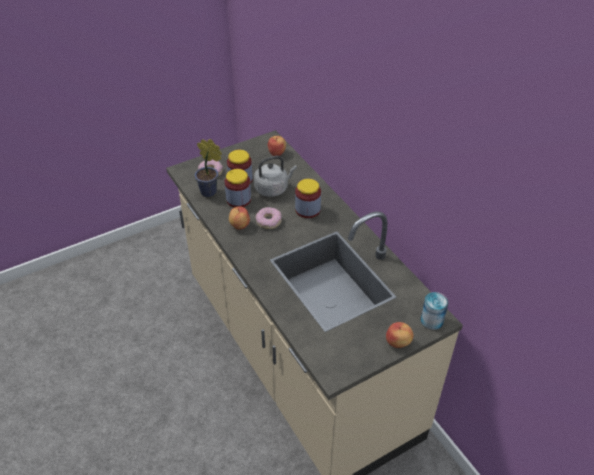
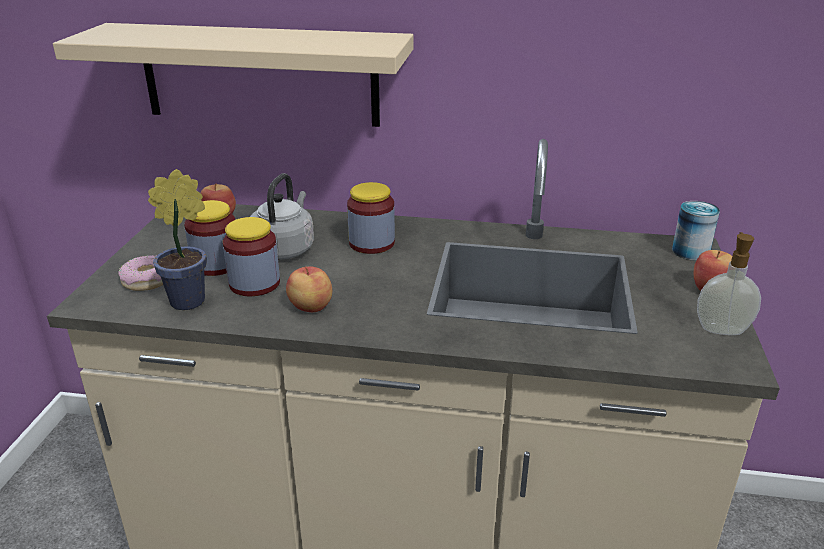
camera: 50 degrees left, 15 degrees down
(269, 221) = (344, 280): donut -> none
(309, 95) = (259, 75): none -> beige shelf
(360, 359) = (721, 329): none -> soap dispenser

